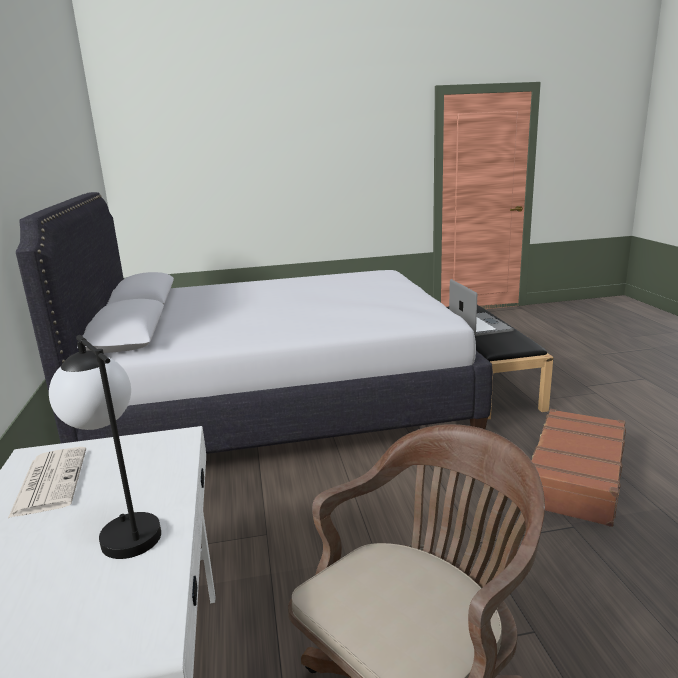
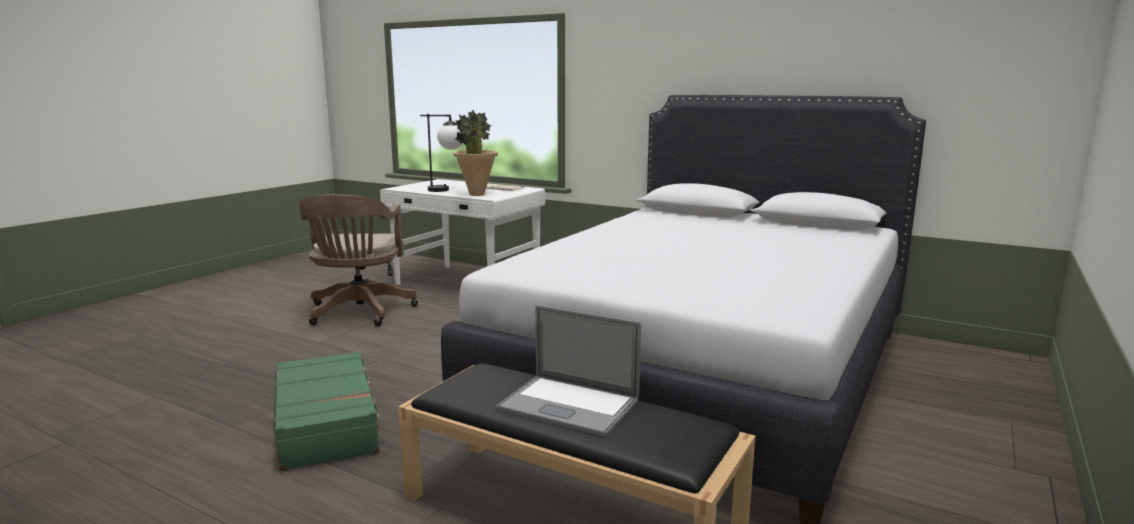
camera: 130 degrees right, 5 degrees down
(158, 463) = (477, 194): none -> potted plant
(574, 477) = (327, 423): brown suitcase -> green suitcase

